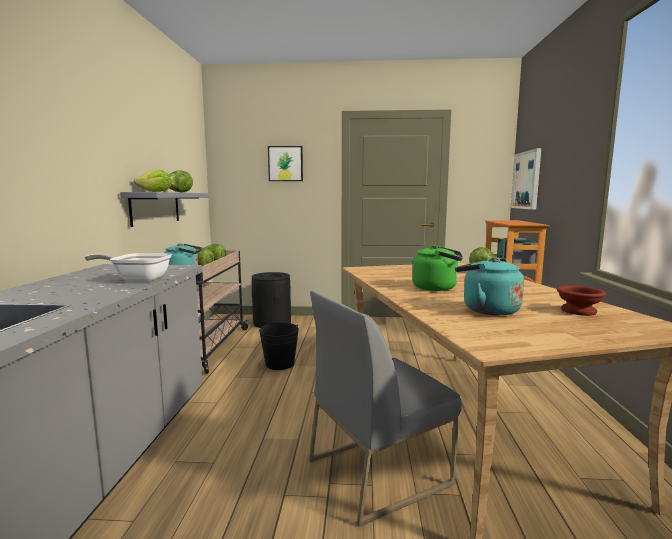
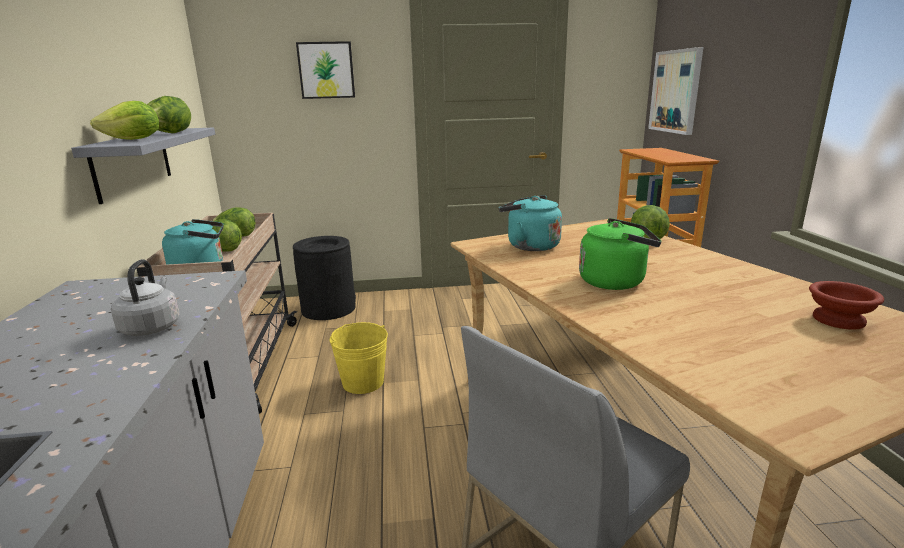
camera: 10 degrees left, 10 degrees up
(138, 279) = (152, 327): frying pan -> grey kettle
(279, 364) = (363, 382): black bucket -> yellow bucket
(487, 310) = (719, 329): turquoise kettle -> turquoise kettle (529, 246)

